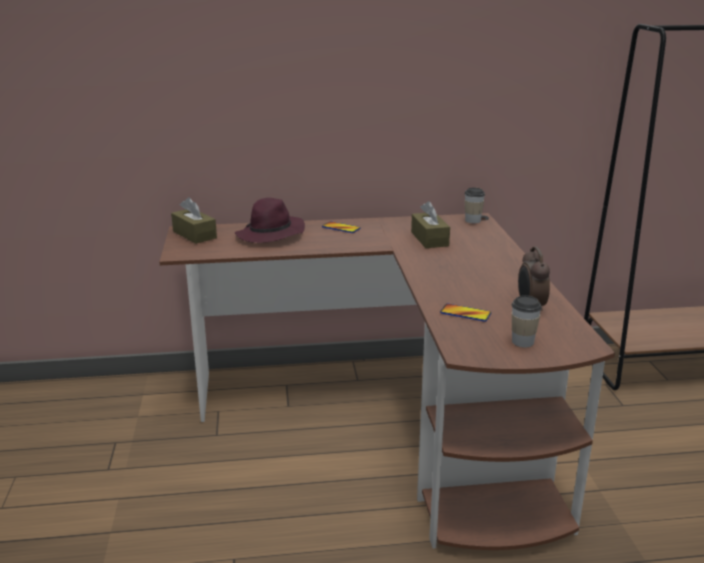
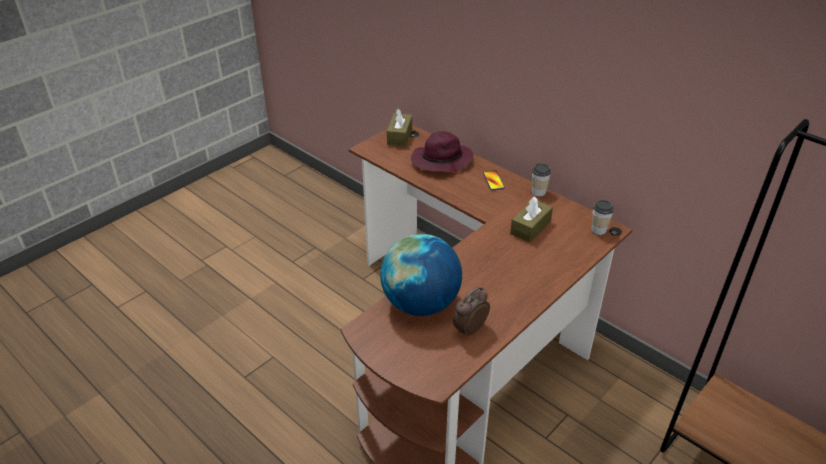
camera: 50 degrees right, 15 degrees up
(465, 313) = (420, 304): phone -> globe
(522, 342) = (406, 349): cup -> cup (538, 192)

